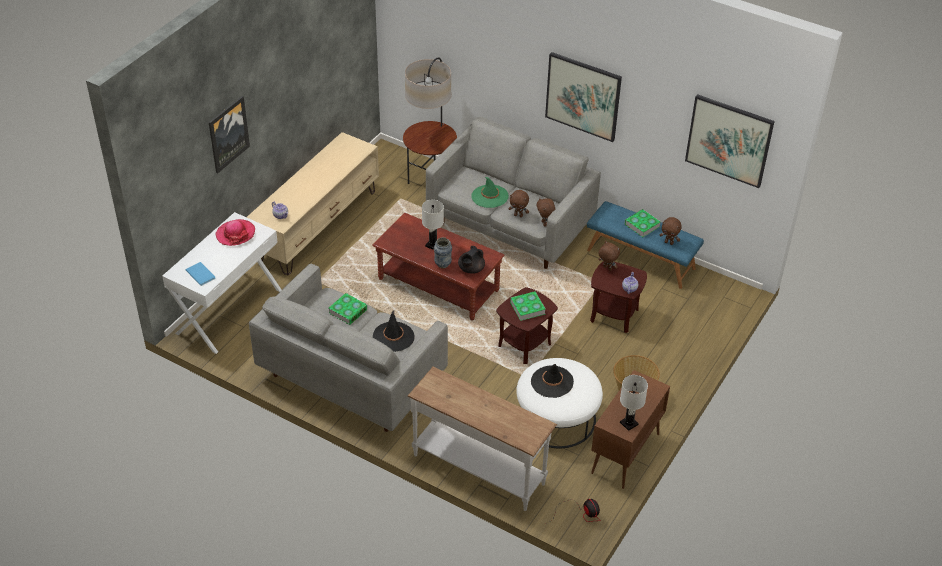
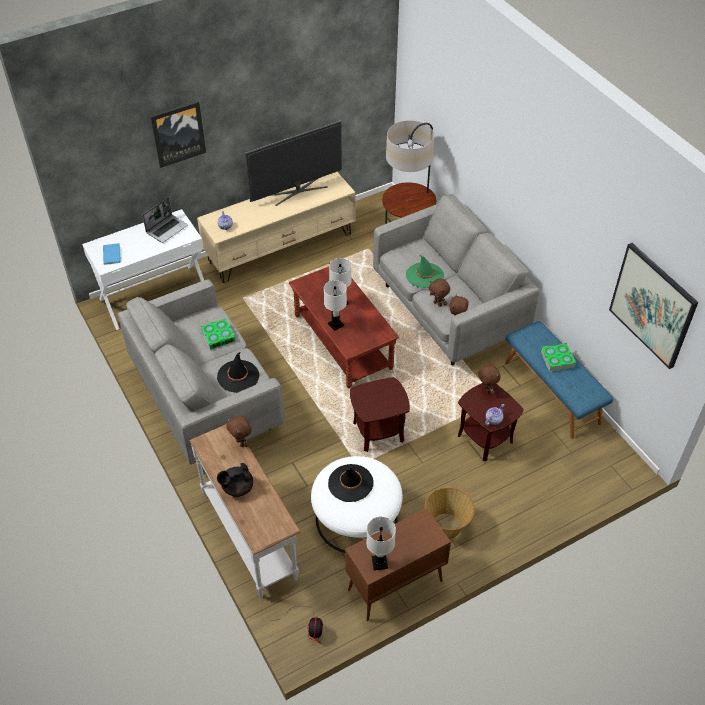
camera: 30 degrees right, 5 degrees up
(235, 234) = (167, 229): hat -> laptop
(323, 162) = (297, 191): none -> television
(443, 264) = (335, 325): vase -> white table lamp
(471, 269) = (357, 339): black teapot -> black teapot (237, 488)
(527, 308) = (380, 399): book -> none
(583, 96) = (536, 205): picture -> none
(669, 242) = (572, 388): brown plush toy -> brown plush toy (241, 443)

